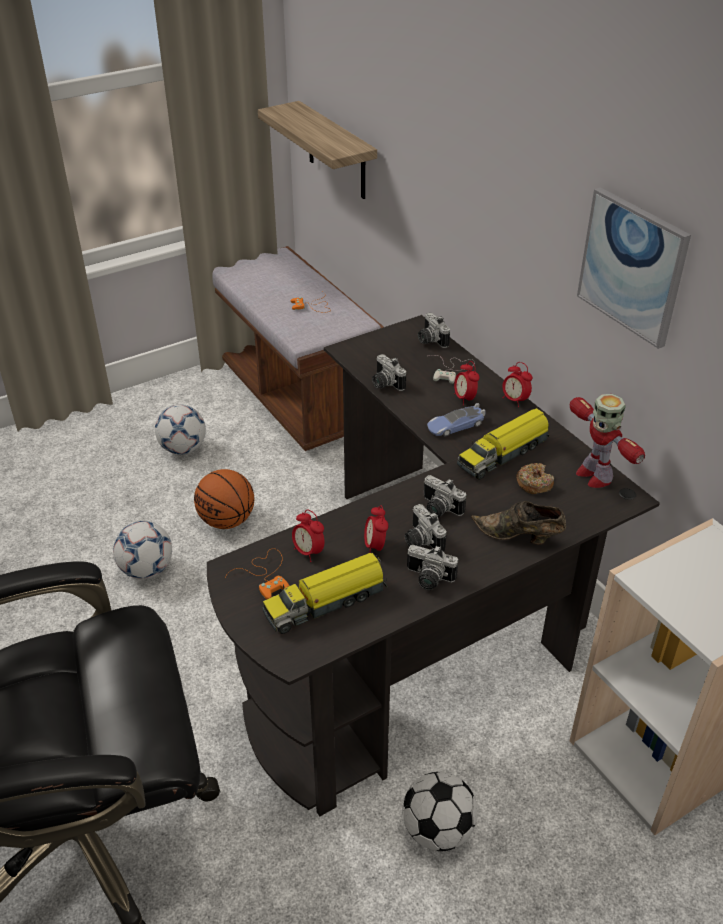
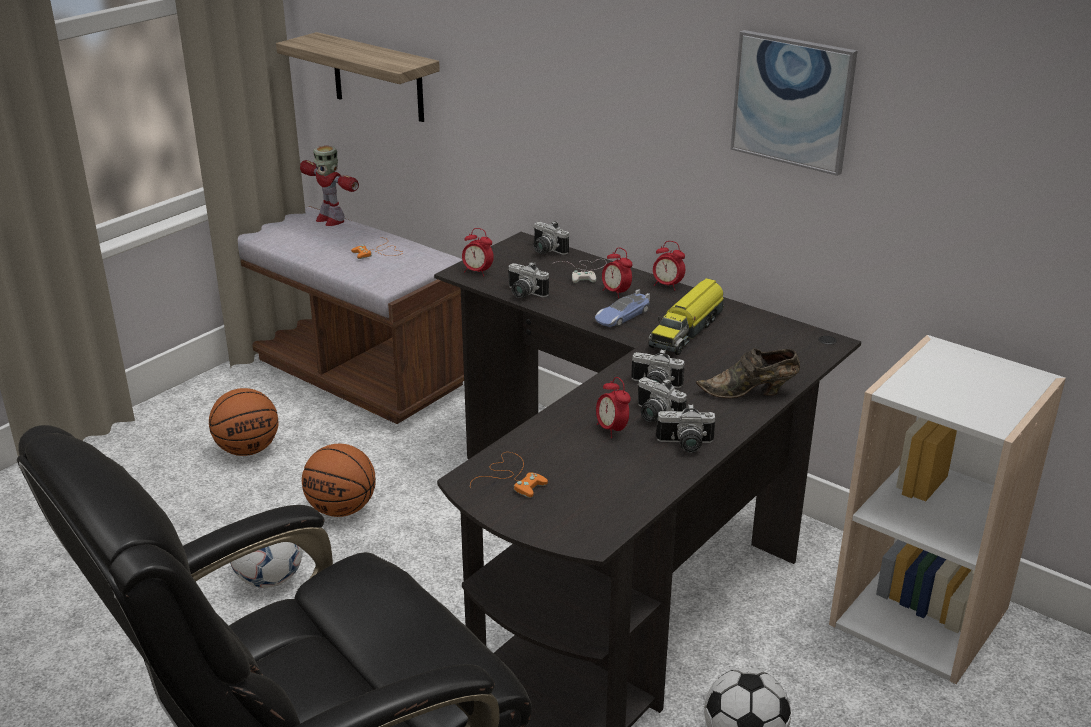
camera: 20 degrees left, 10 degrees down
(183, 448) = (247, 449): football -> basketball
(308, 552) = (544, 448): alarm clock -> alarm clock (477, 272)
(326, 602) = (594, 486): toy truck -> none
(534, 483) = (734, 348): donut -> none
(594, 475) = (786, 331): toy robot -> toy robot (330, 220)

